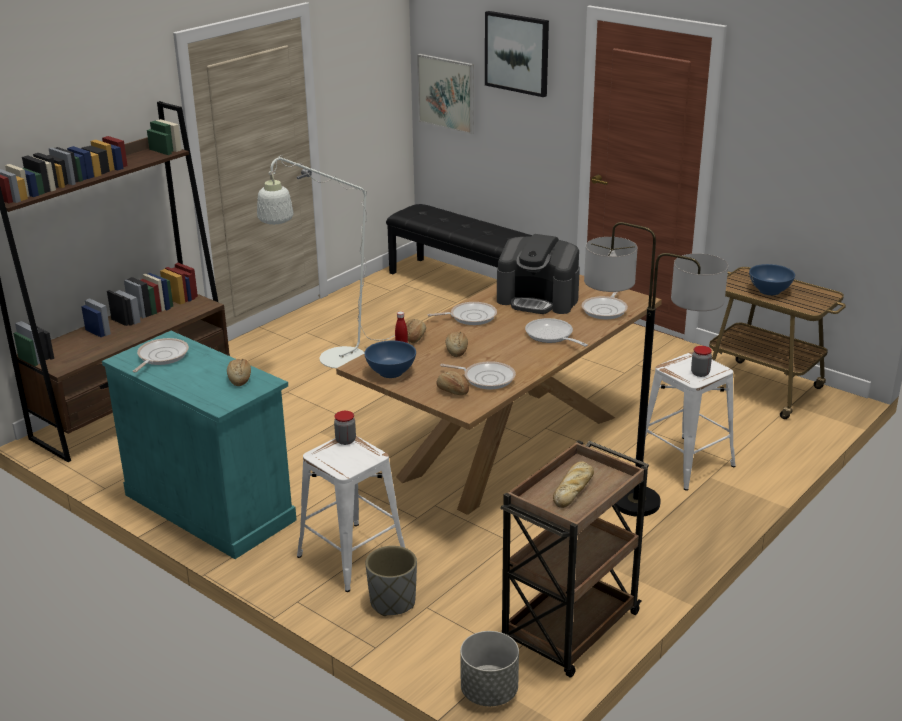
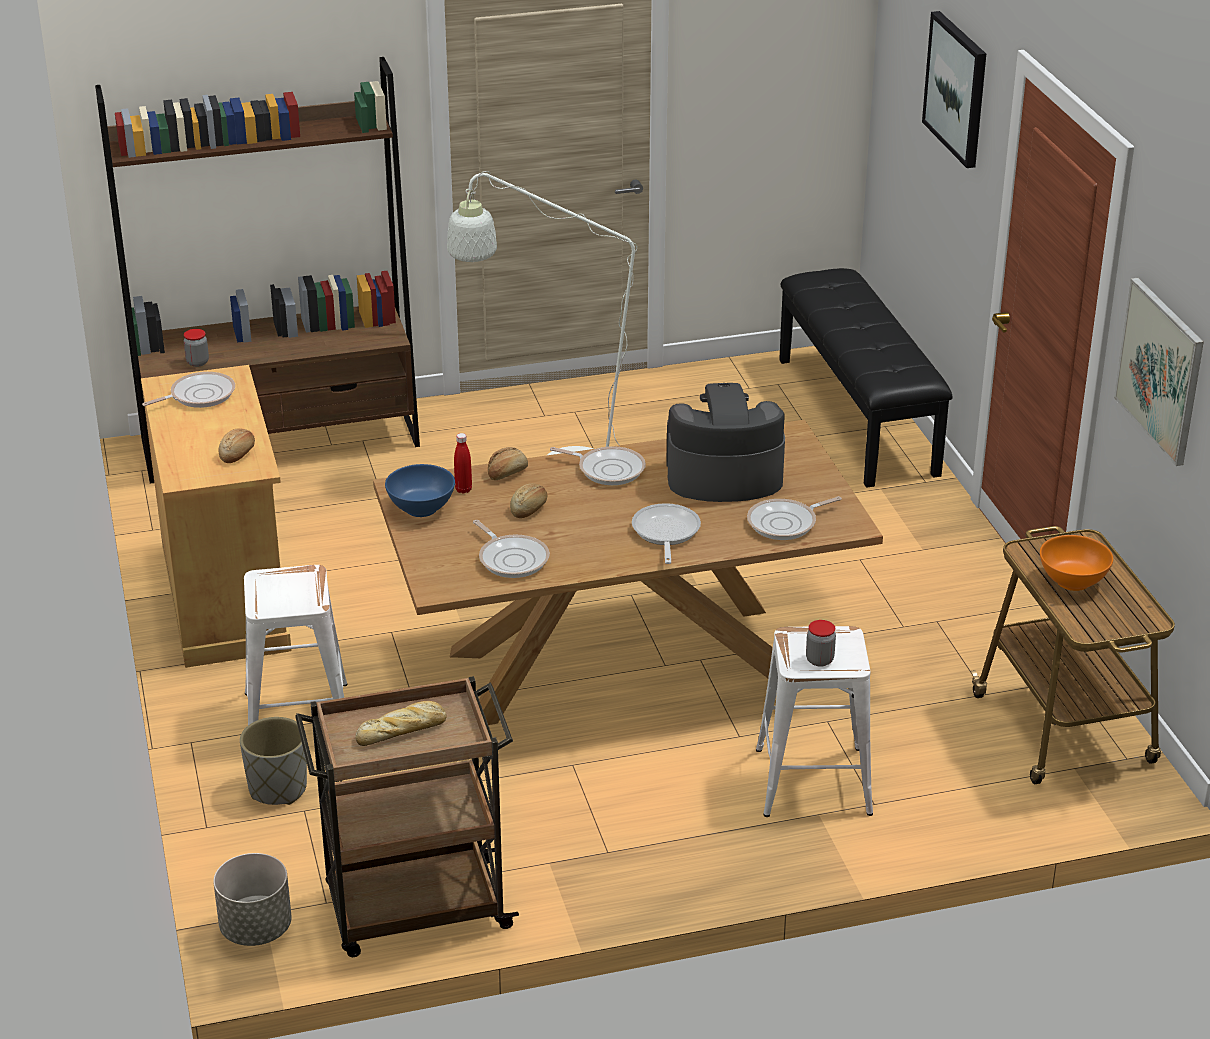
camera: 35 degrees right, 5 degrees up
(210, 507) = (225, 597): turquoise cabinet -> beige cabinet
(345, 440) = (307, 573): jar -> jar (197, 362)
(446, 93) = (896, 115): picture -> picture (1160, 370)
(452, 391) = (453, 559): bread -> none
(538, 299) = (723, 476): coffee machine -> coffee machine turned 120 degrees clockwise
(636, 503) = (682, 803): floor lamp -> none
(770, 291) = (1073, 581): blue bowl -> orange bowl

